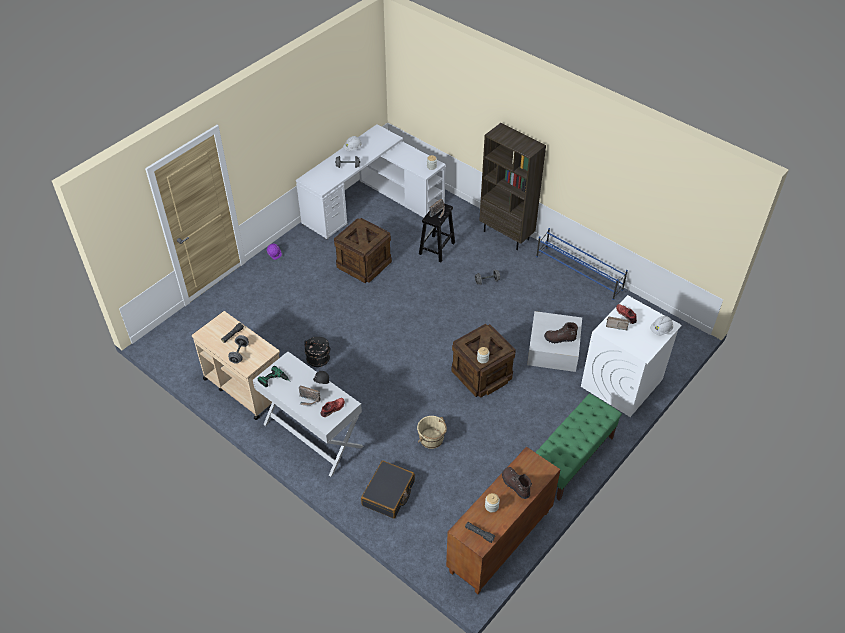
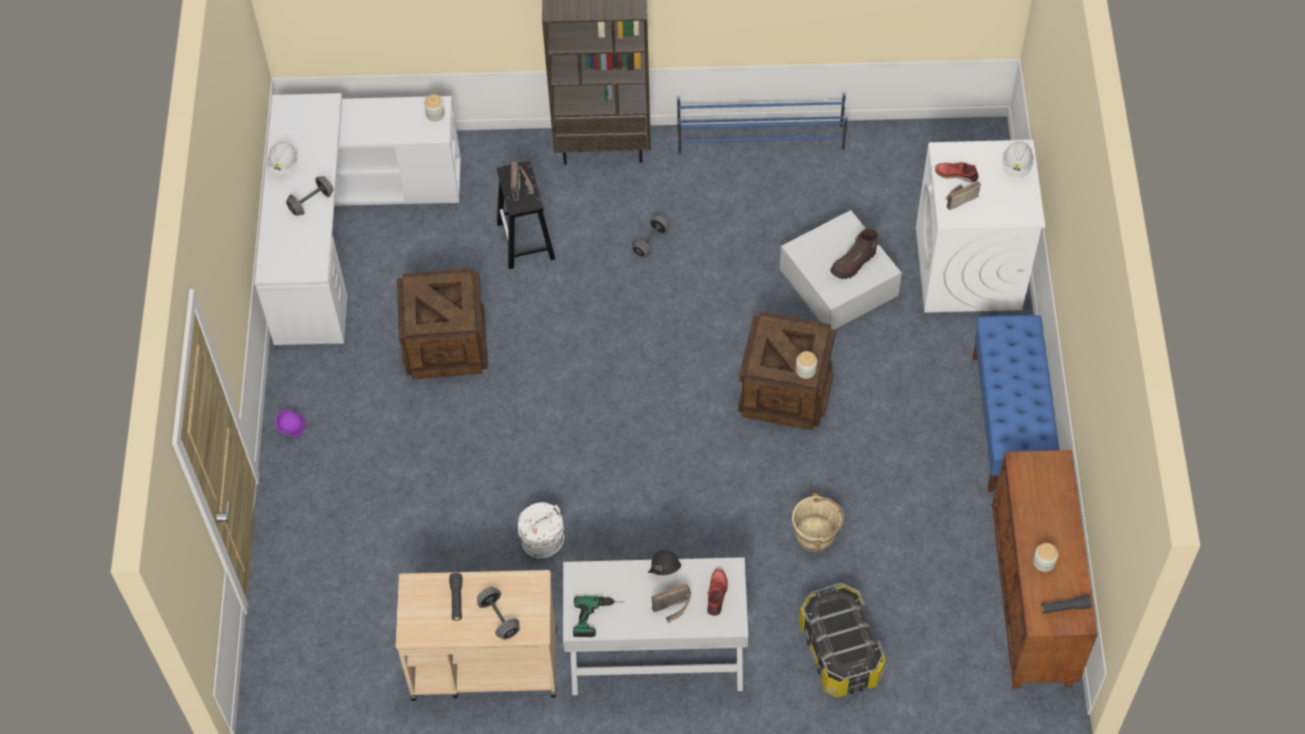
camera: 40 degrees left, 10 degrees up
(318, 359) = (542, 540): black bucket -> white bucket
(388, 494) = (839, 651): black suitcase -> storage box
(515, 485) = (1043, 513): brown boot -> none
(572, 459) = (1009, 422): green bench -> blue bench

